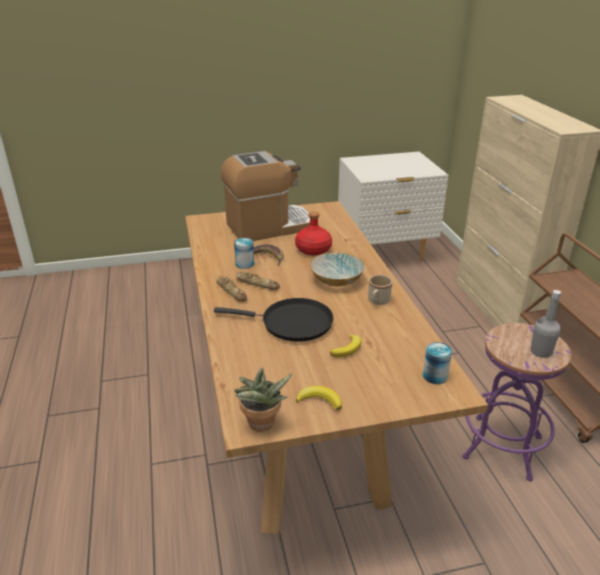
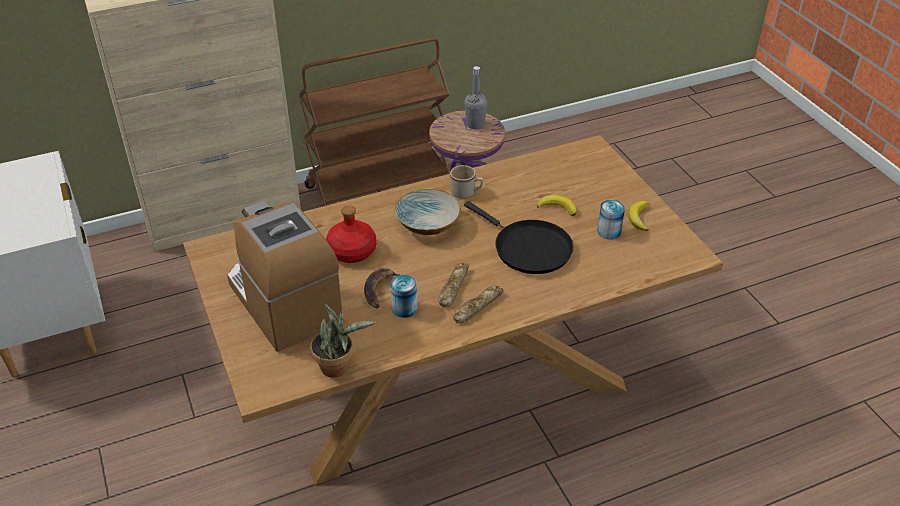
camera: 100 degrees left, 10 degrees up
(261, 426) = (686, 247): potted plant -> potted plant (338, 367)
(292, 323) = (528, 248): black frying pan -> black frying pan turned 135 degrees clockwise
(435, 376) = (576, 158): can -> can (609, 231)

